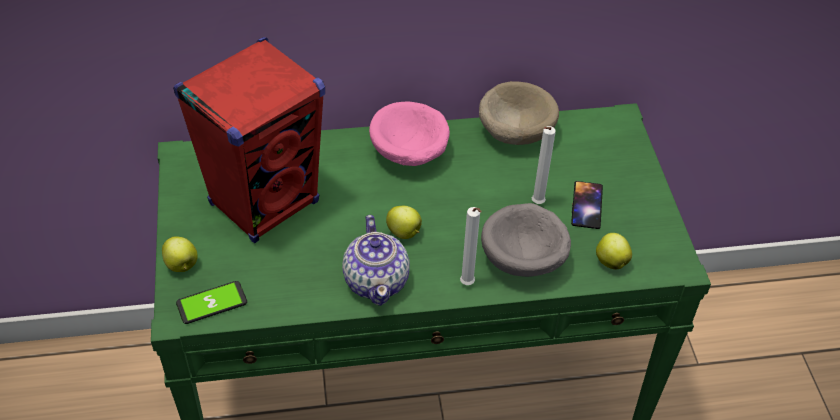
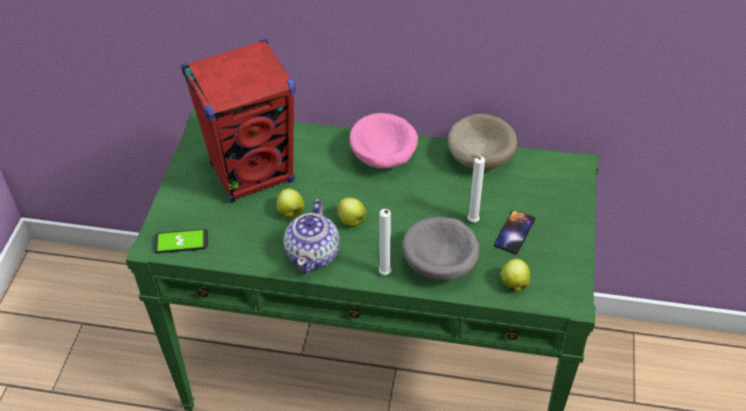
camera: 20 degrees right, 0 degrees up
(182, 265) = (171, 208): apple -> apple (291, 213)

